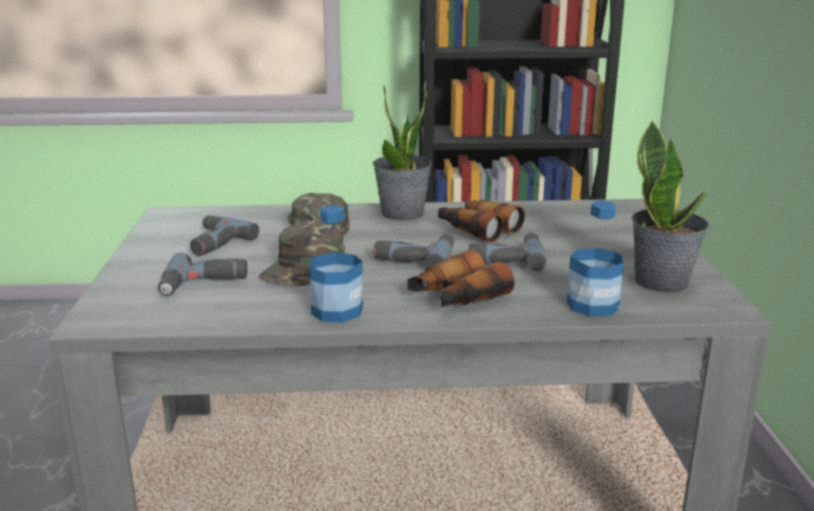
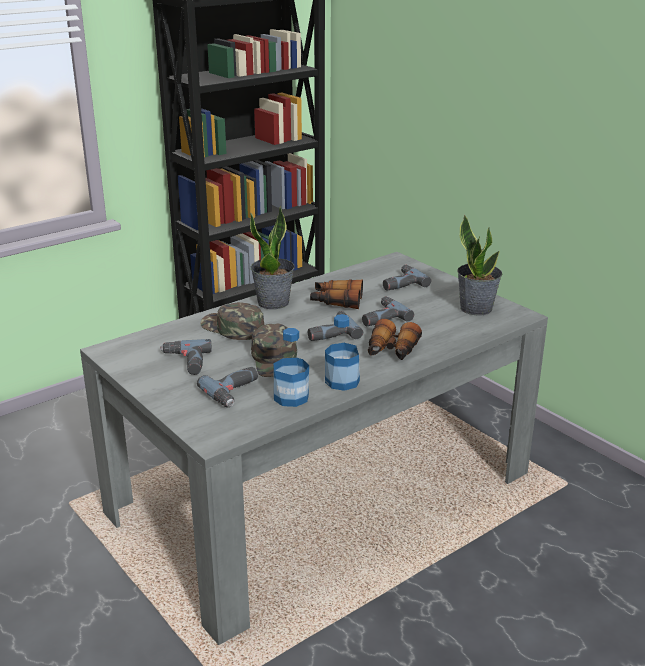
camera: 35 degrees left, 5 degrees up
(592, 305) = (463, 333): bottle -> bottle (291, 397)
(593, 230) = (400, 283): none -> power drill

